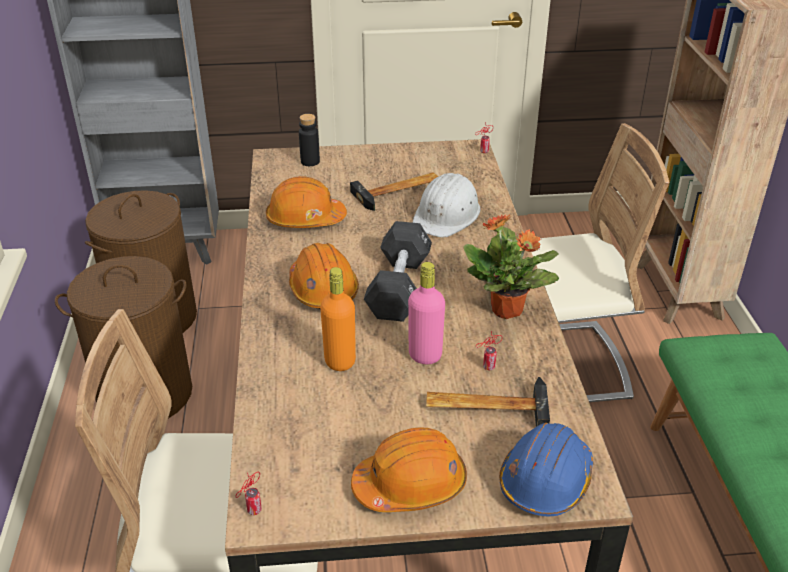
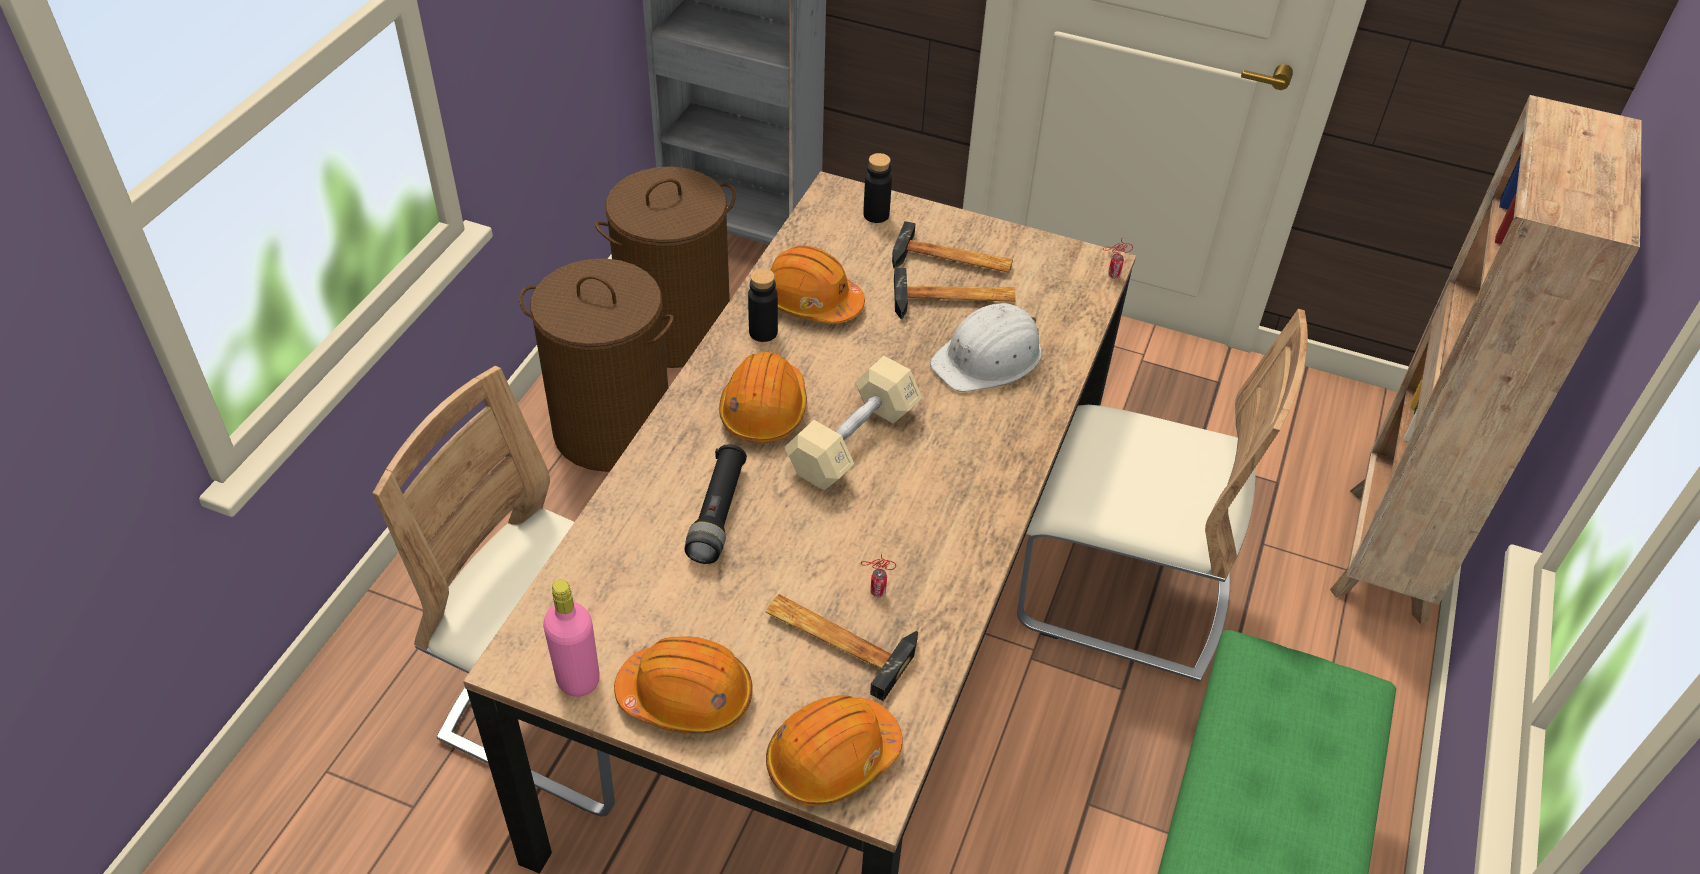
camera: 25 degrees right, 10 degrees up
(253, 511) = (513, 653): can -> none
(285, 246) = (763, 332): none -> black bottle
(340, 361) = (718, 514): orange bottle -> black flashlight
(380, 172) = (952, 262): none -> hammer
(399, 287) = (853, 441): black dumbbell -> beige dumbbell
(425, 355) = (816, 546): pink bottle -> pink bottle (578, 679)
(507, 310) = (958, 525): potted plant -> none
(545, 481) = (832, 759): blue hard hat -> orange hard hat

